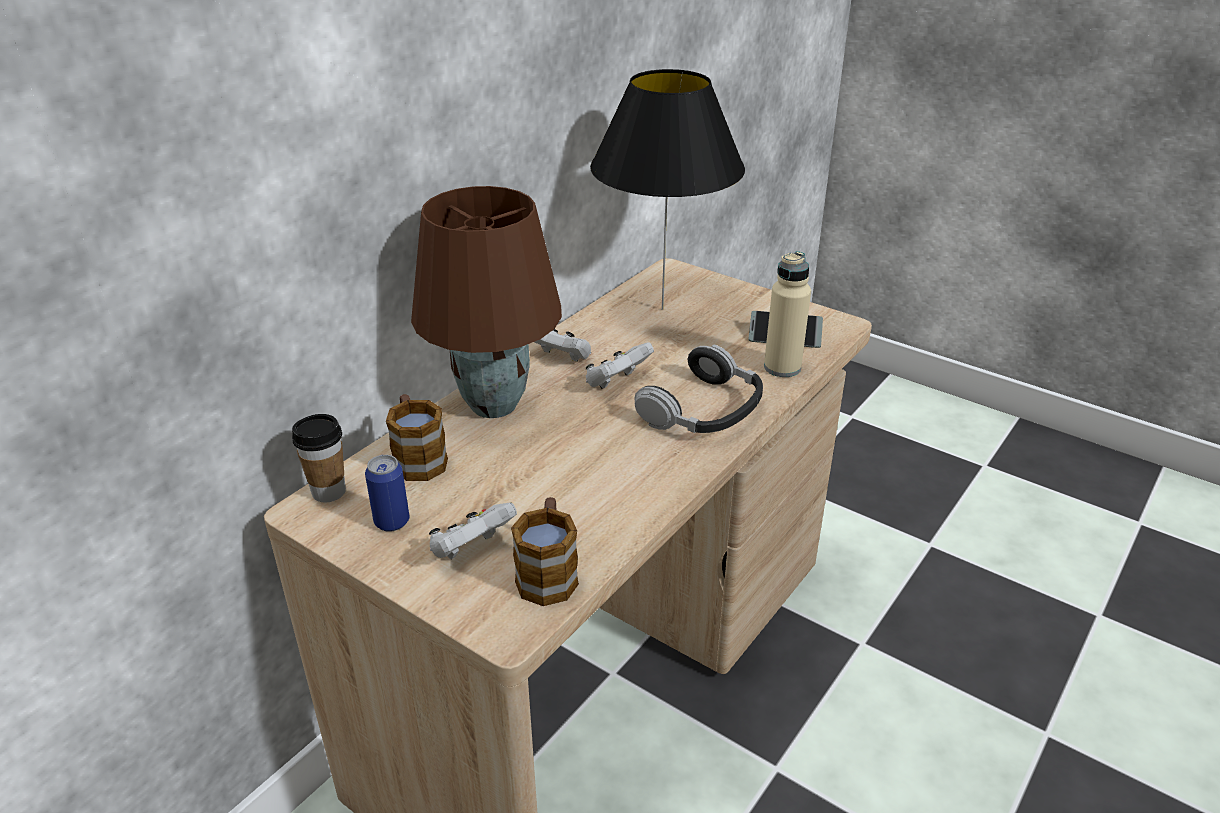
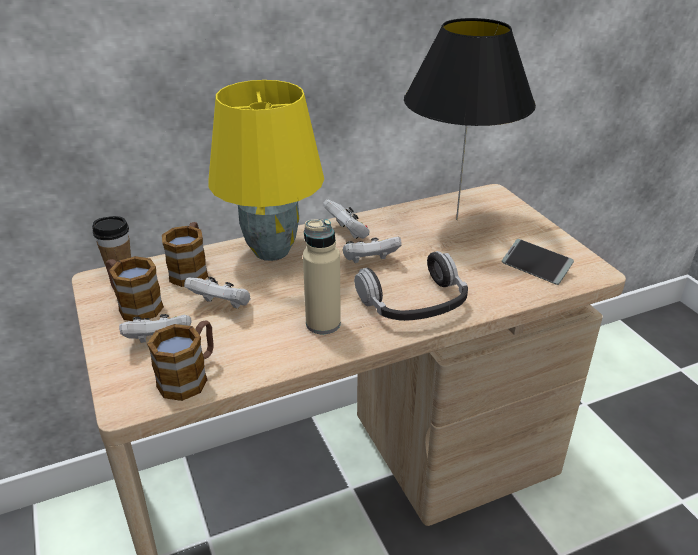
camera: 30 degrees right, 0 degrees up
(392, 522) = (134, 305): can -> mug
(495, 406) = (271, 252): brown table lamp -> yellow table lamp
(502, 485) = (222, 306): none -> white game controller
(782, 367) = (509, 290): beige bottle -> beige bottle (323, 323)

